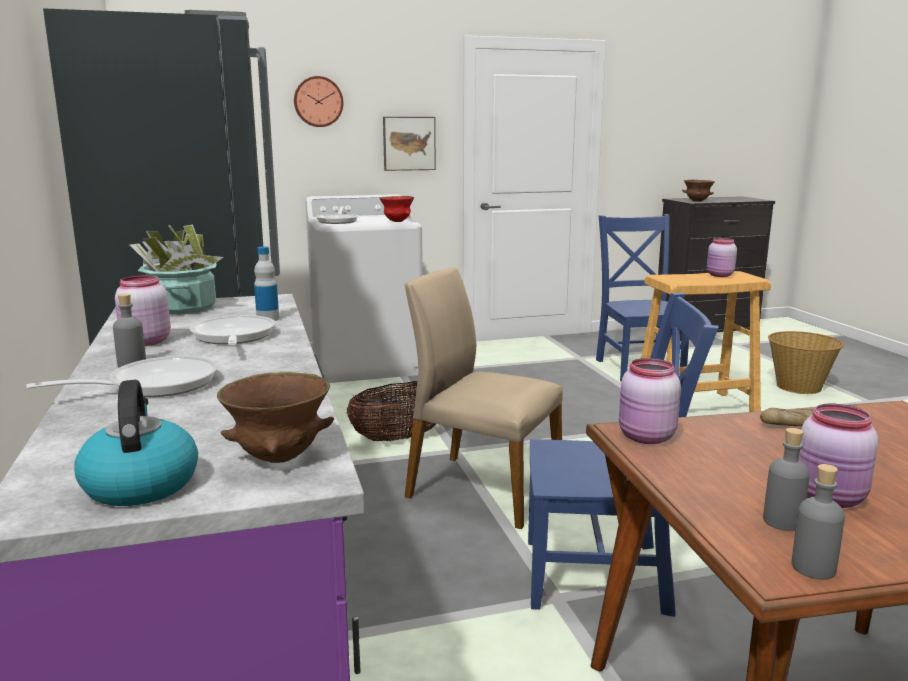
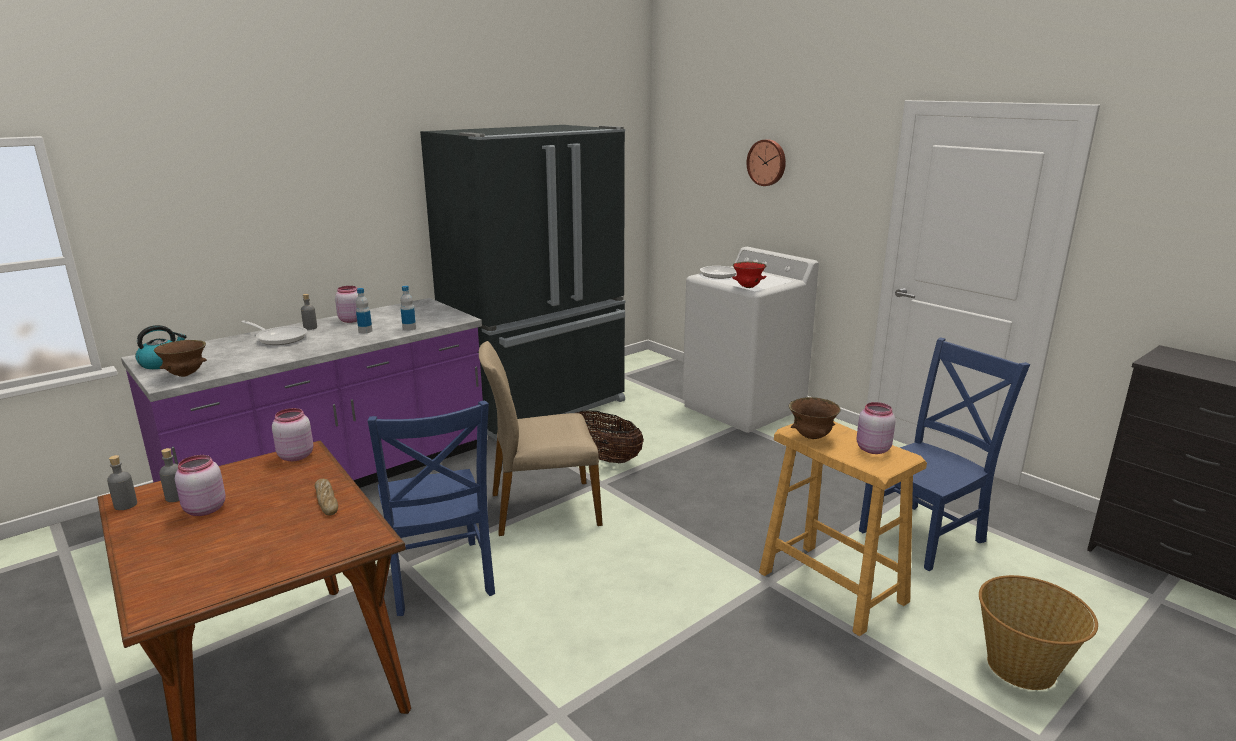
camera: 65 degrees right, 5 degrees up
(182, 308) = (425, 309): potted plant -> none
(233, 337) = (365, 331): frying pan -> bottle
(409, 143) = (836, 211): picture -> none
(482, 488) = (543, 508): beige chair -> beige chair turned 105 degrees counterclockwise
(697, 201) = (1164, 364): brown bowl -> brown bowl (811, 437)

